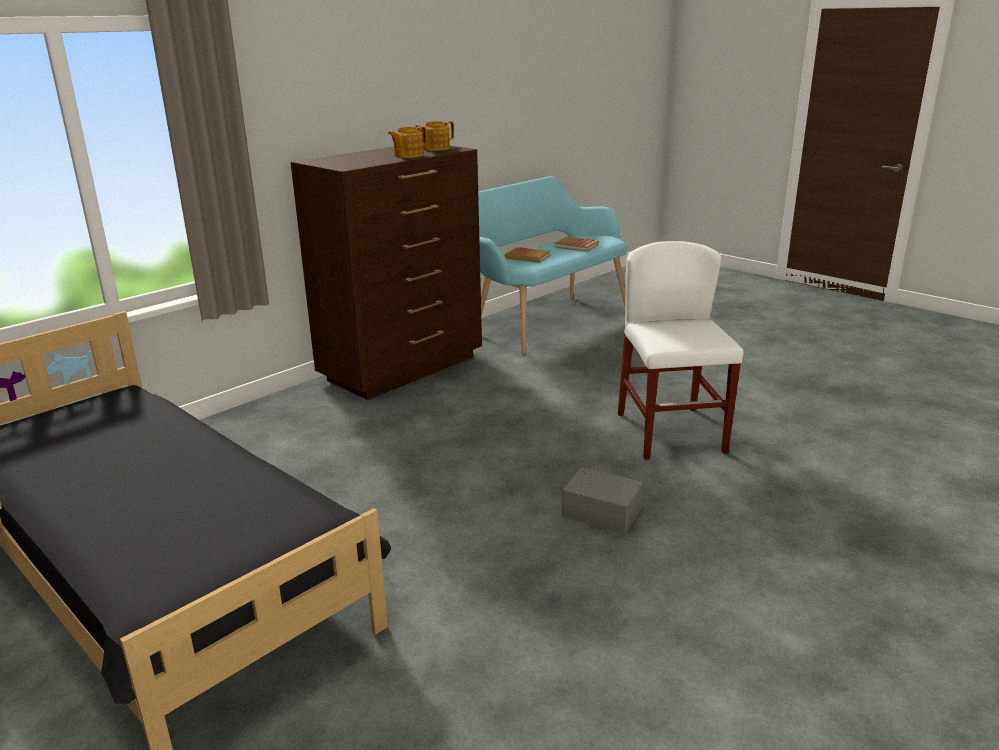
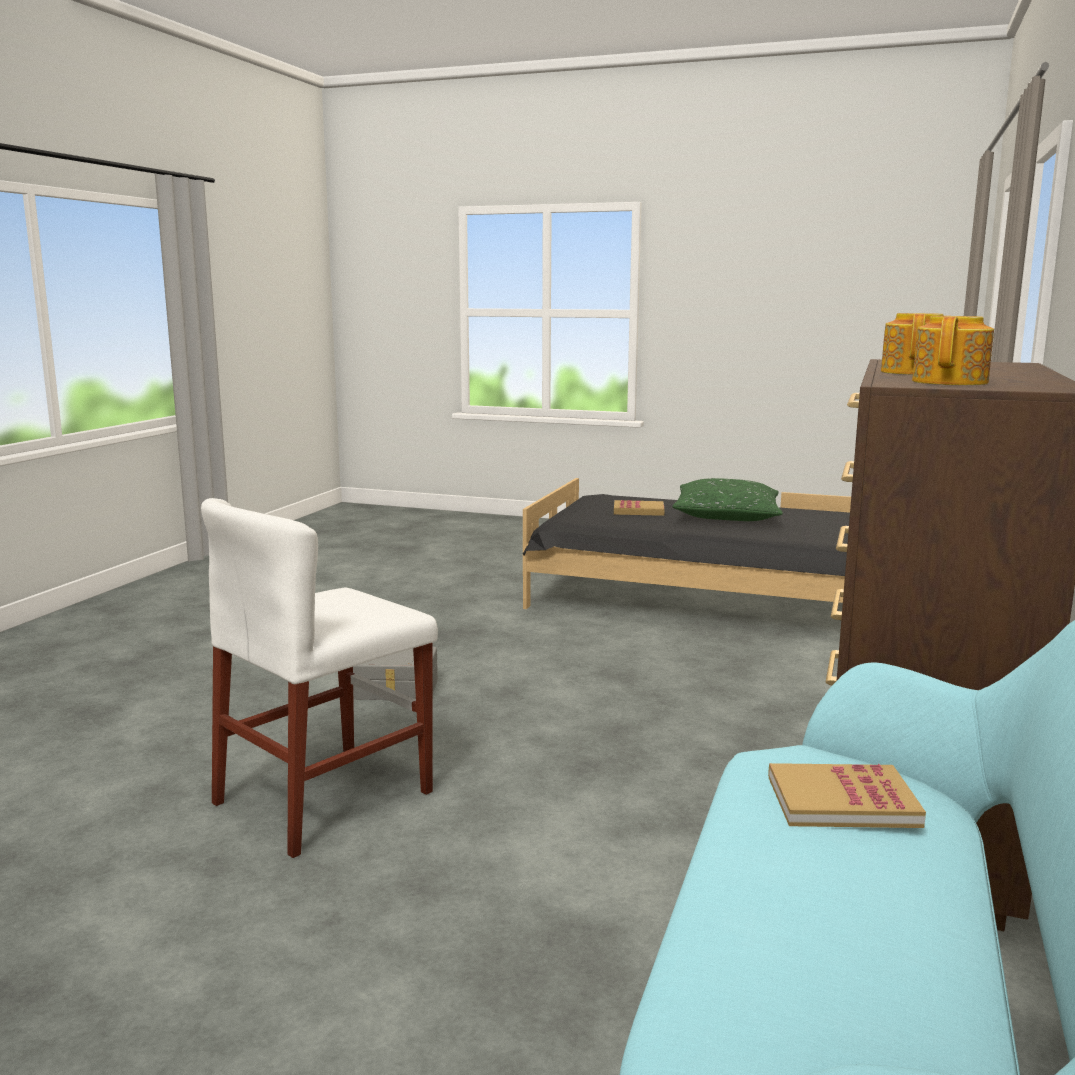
camera: 155 degrees right, 10 degrees down
(128, 483) = (726, 515): none -> green pillow
(576, 246) = (783, 923): book -> book (638, 511)
(670, 433) = (324, 797): white chair -> white chair turned 75 degrees clockwise

